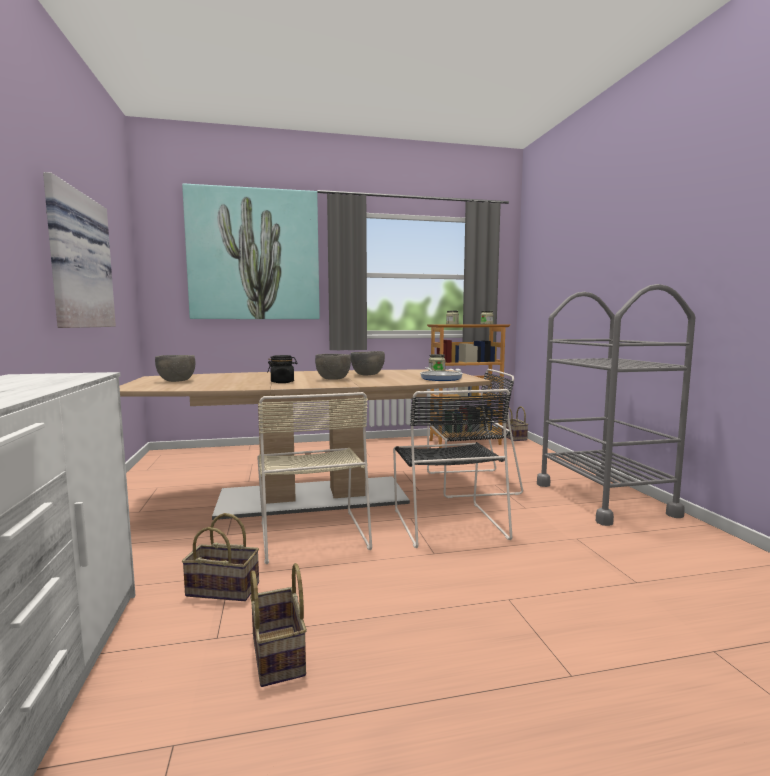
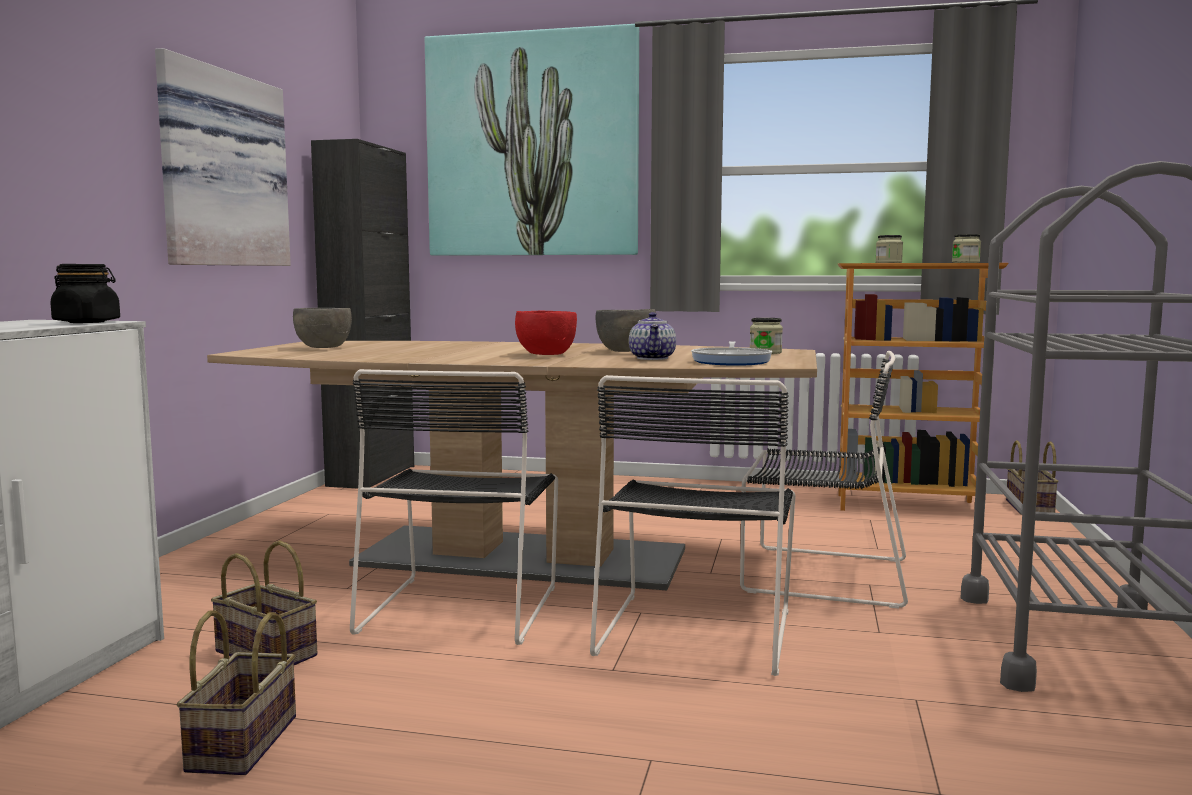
camera: 25 degrees right, 0 degrees up
(159, 458) = (371, 476): none -> black cabinet
(282, 382) = (457, 355): black jar -> black jar (87, 322)
(312, 533) = (462, 606): beige chair -> black chair
(333, 379) = (546, 355): grey bowl -> red bowl
(396, 378) = (652, 358): none -> teapot

